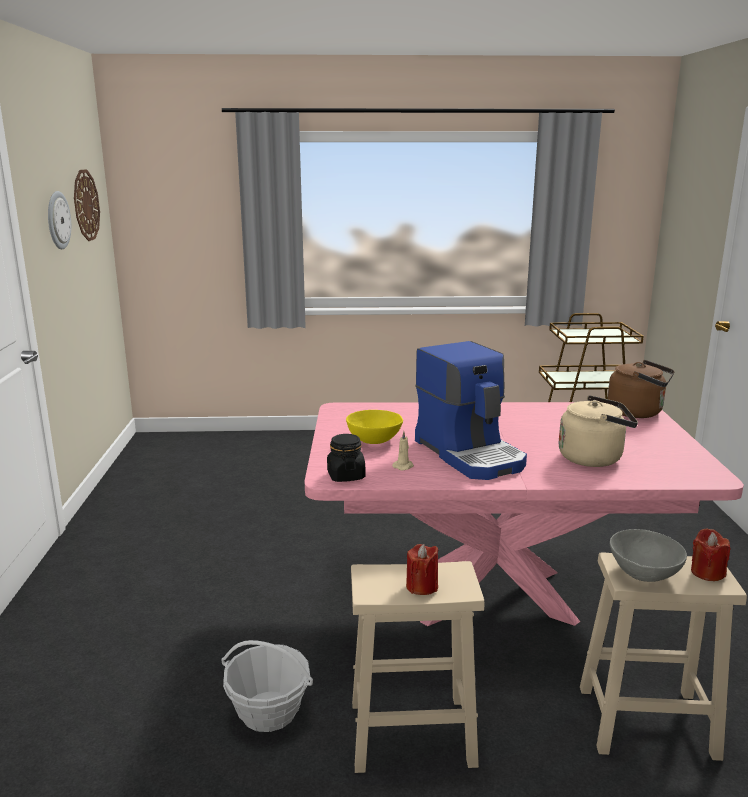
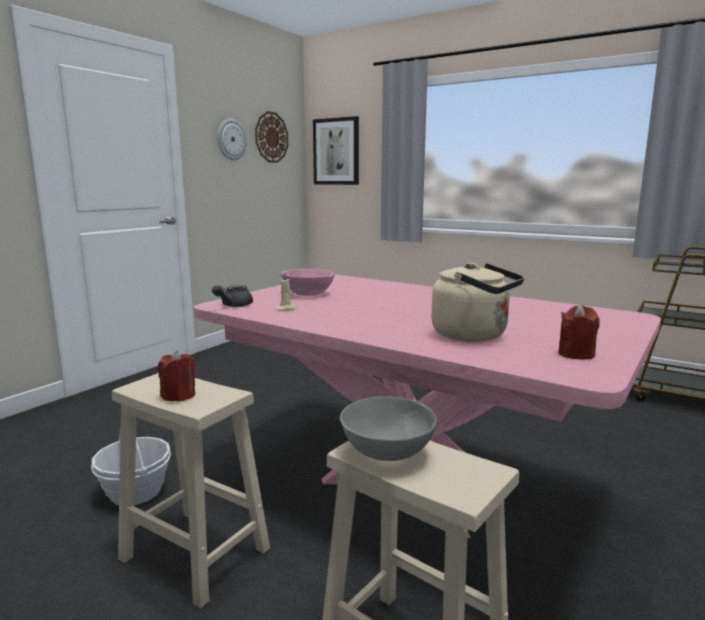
camera: 35 degrees right, 5 degrees down
(164, 216) = (336, 151): none -> picture
(346, 476) = (233, 305): black jar -> grey teapot
(374, 440) = (308, 294): yellow bowl -> pink bowl
(471, 454) = (361, 312): coffee machine -> none
(638, 412) = (619, 318): brown kettle -> none
(707, 572) = (466, 477): red candle -> red candle (576, 354)

